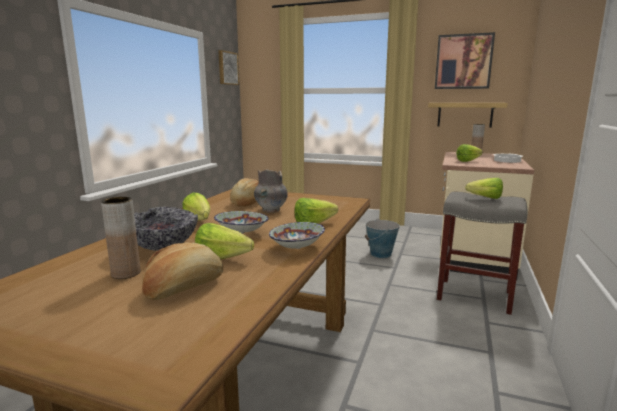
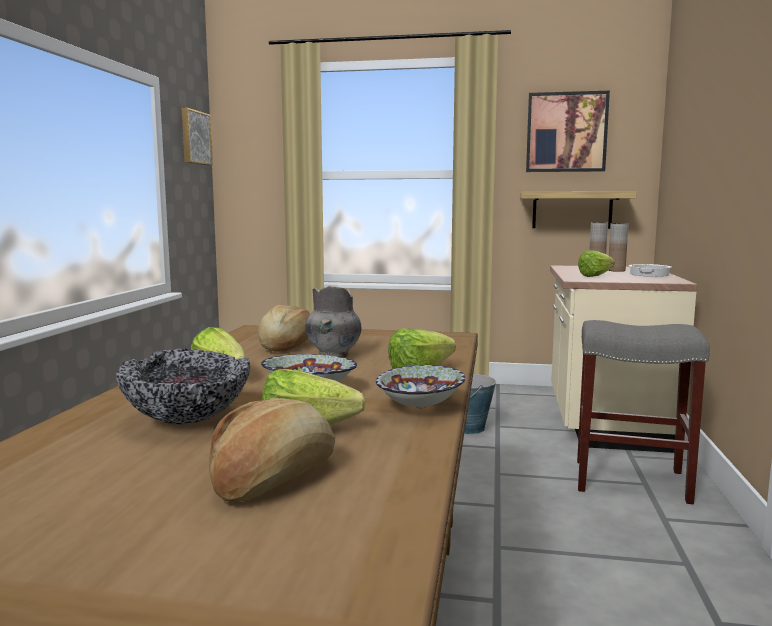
camera: 10 degrees left, 5 degrees down
(126, 273) = (148, 464): brown vase -> brown vase (616, 270)
(482, 197) = (636, 327): lettuce -> none

